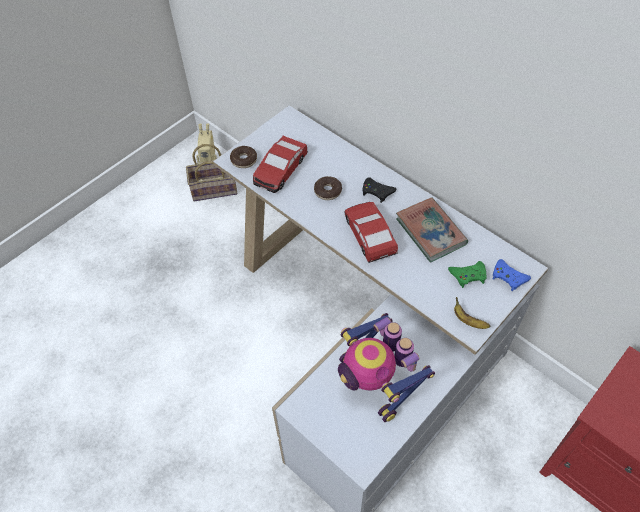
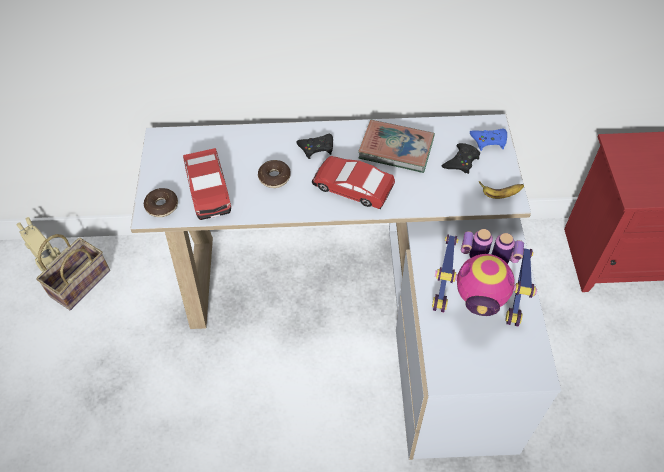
camera: 45 degrees left, 0 degrees up
(468, 275) = (461, 161): green game controller -> black game controller

